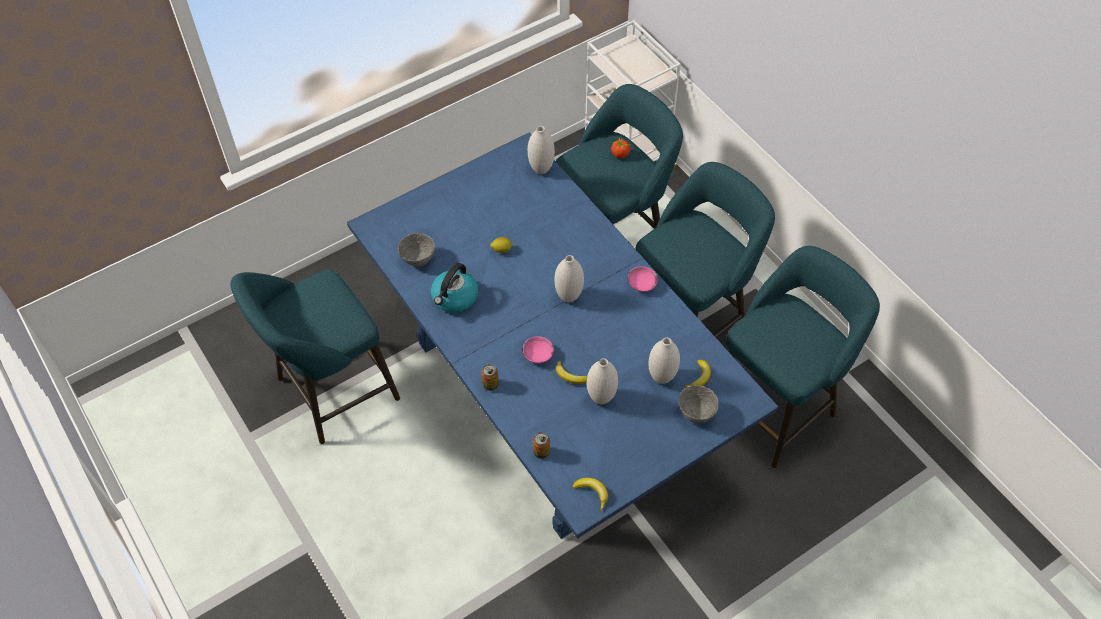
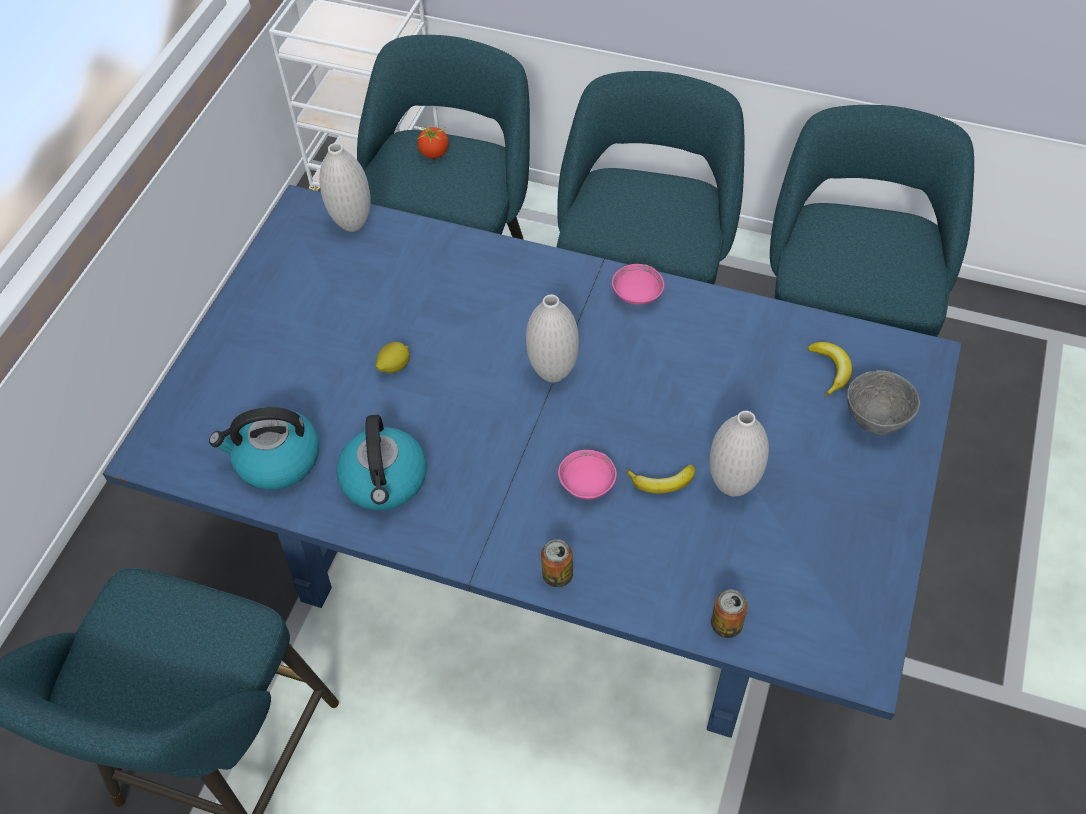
camera: 35 degrees left, 0 degrees up
(418, 260) = (276, 460): grey bowl -> kettle
(592, 493) = (854, 633): banana -> none
(661, 377) = (783, 402): white vase -> none

